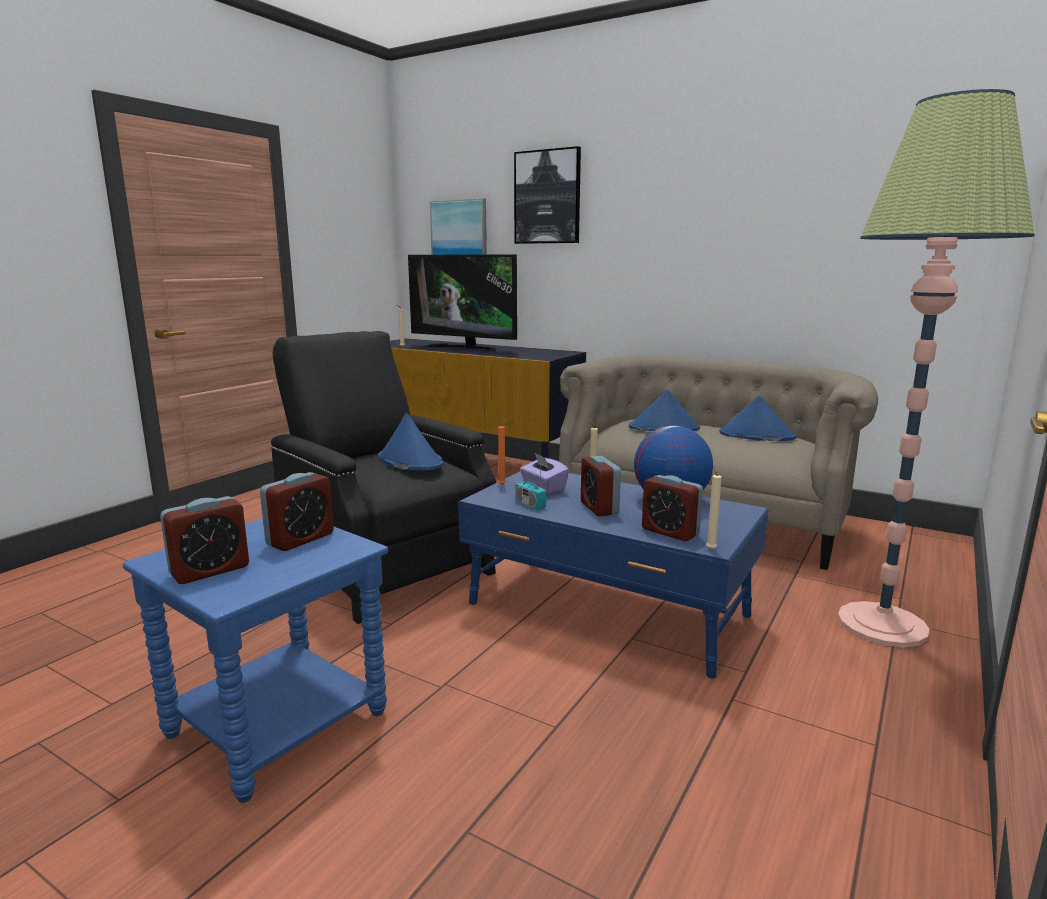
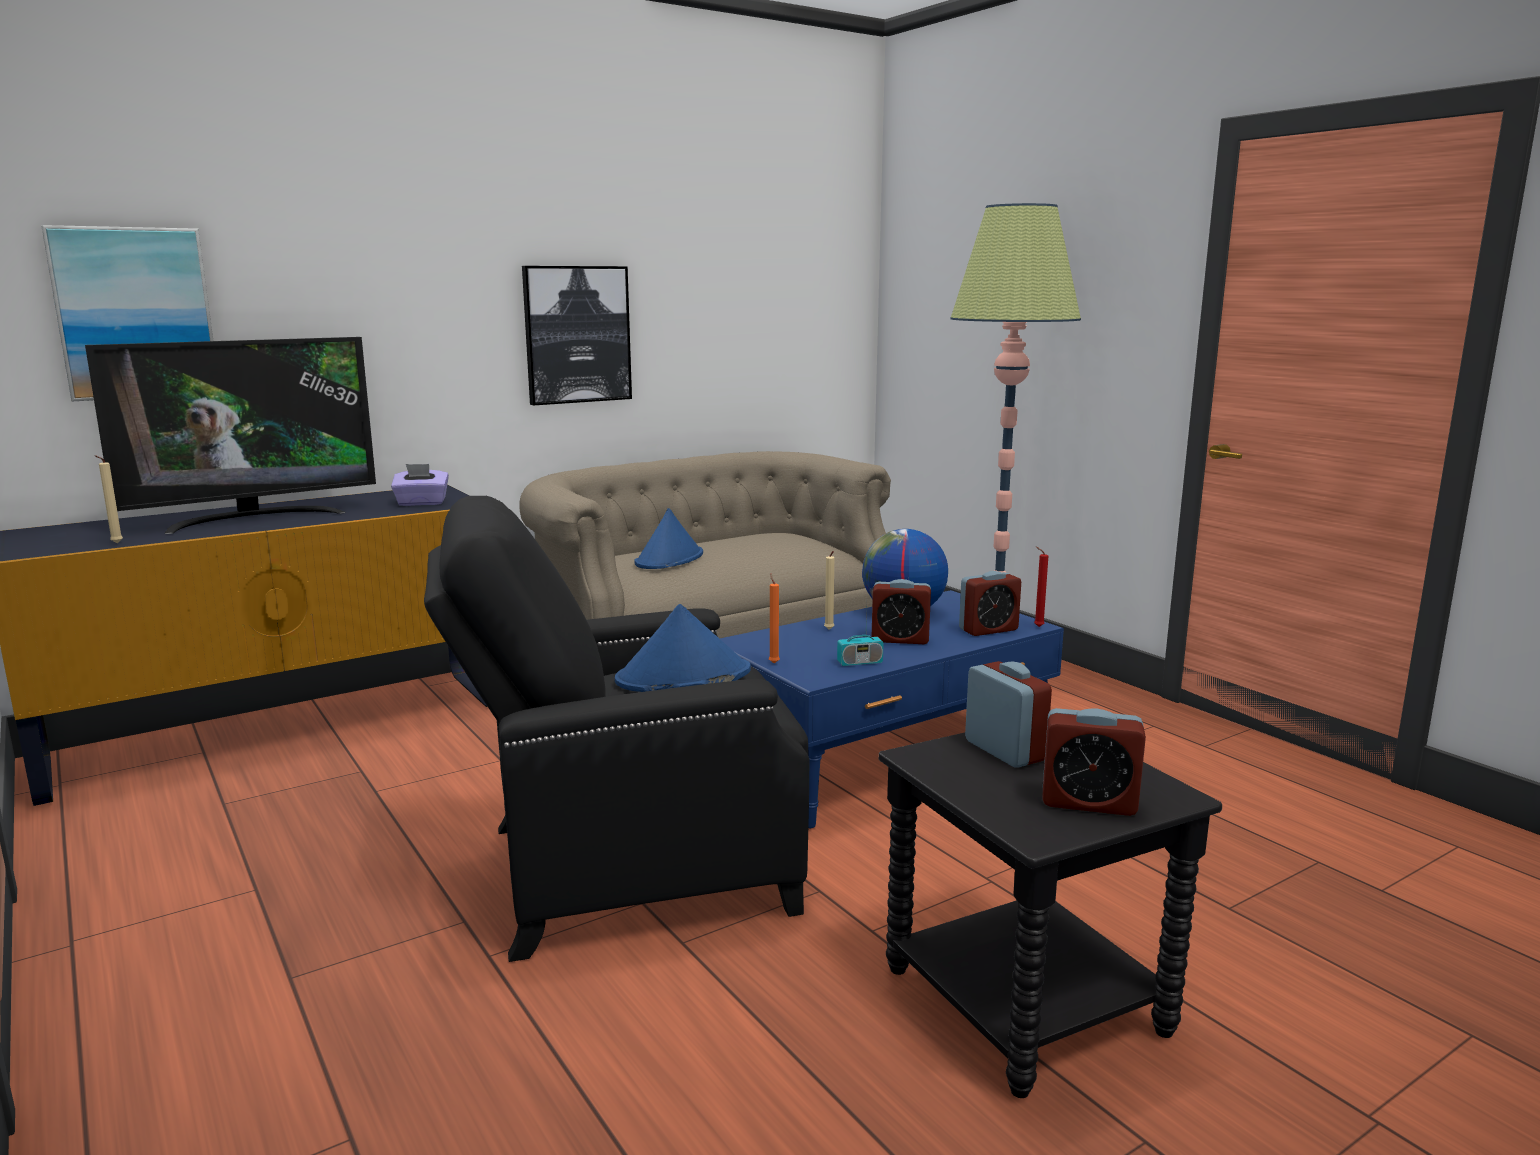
camera: 65 degrees left, 0 degrees up
(210, 571) = (1088, 802): alarm clock -> alarm clock turned 120 degrees clockwise
(277, 723) = (1022, 1002): blue side table -> black side table
(543, 489) = (811, 648): purple tissue box -> purple tissue box (421, 503)
(547, 197) = (341, 235): picture -> picture (577, 334)
(710, 548) = (1037, 627): beige candle -> red candle
(756, 435) = (752, 540): blue hat -> none

